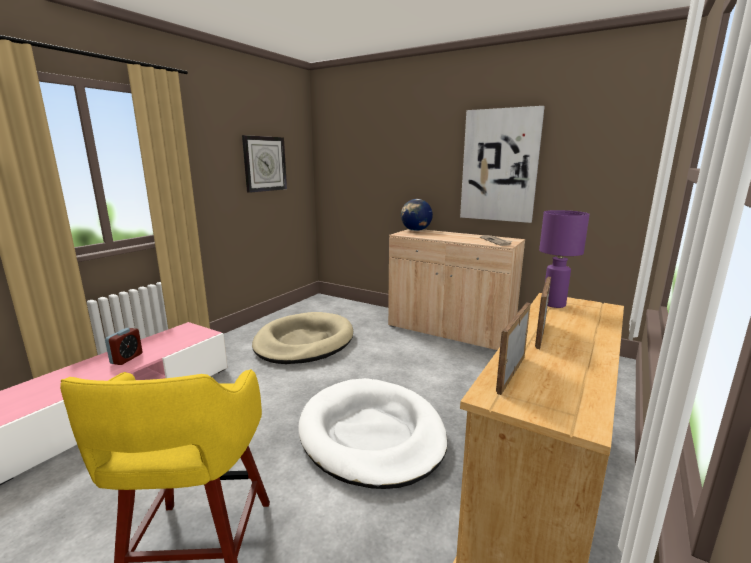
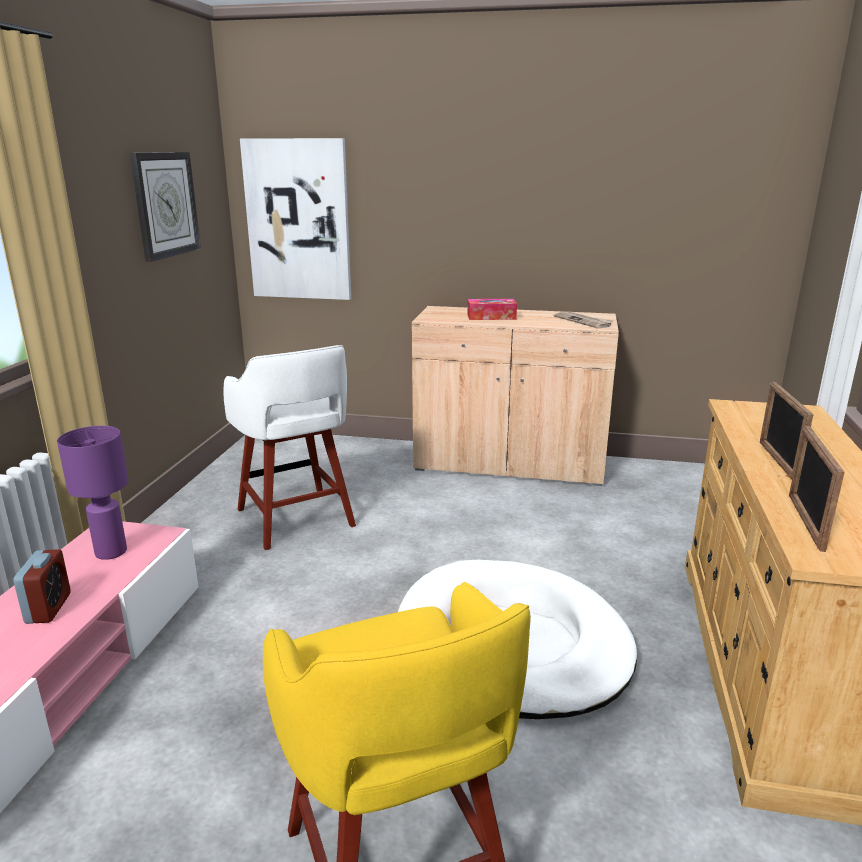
camera: 20 degrees left, 5 degrees up
(304, 342) = (296, 519): beige dog bed -> white stool
(416, 230) = (443, 310): globe -> none
(440, 235) = (491, 317): none -> tissue box
(499, 166) = (574, 202): picture -> picture (298, 220)
(554, 304) = (746, 415): purple table lamp -> purple table lamp (112, 552)

